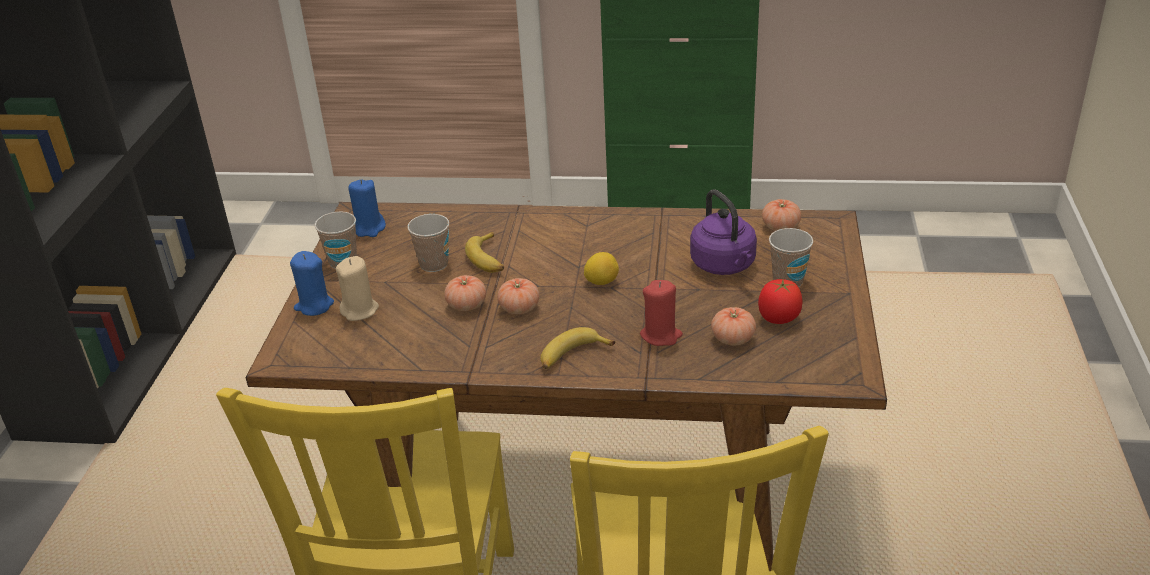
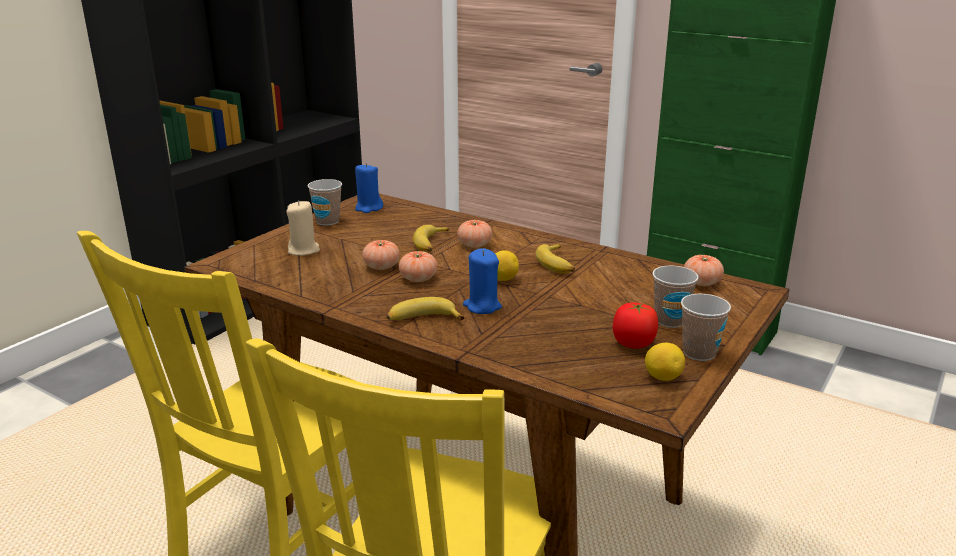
camera: 25 degrees right, 10 degrees down
(314, 306) = (277, 240): blue candle -> blue candle (482, 306)
(434, 264) = (387, 238): cup -> cup (699, 353)
(636, 246) = (557, 264): none -> banana
(661, 335) = (512, 327): red candle -> none
(724, 265) = (621, 295): purple kettle -> none
(733, 339) = (574, 347): tomato -> tomato (474, 245)
(829, 345) = (662, 377): none -> lemon

